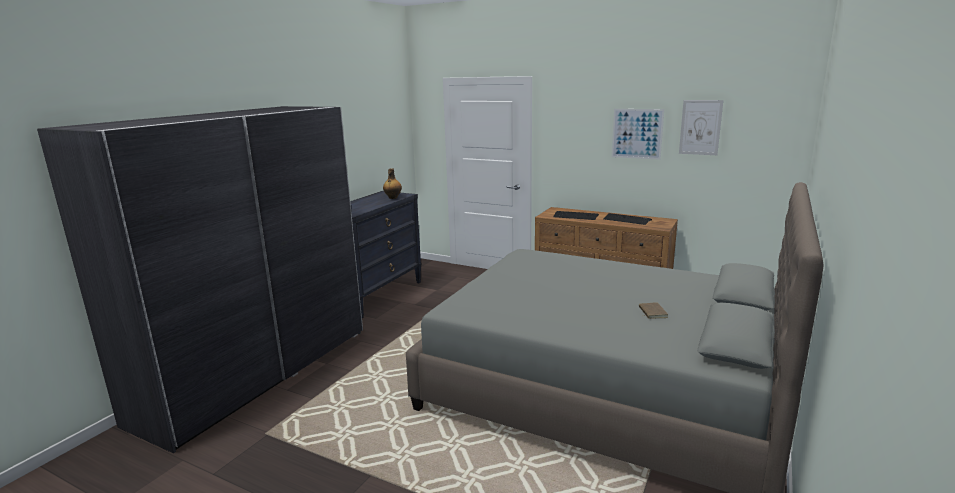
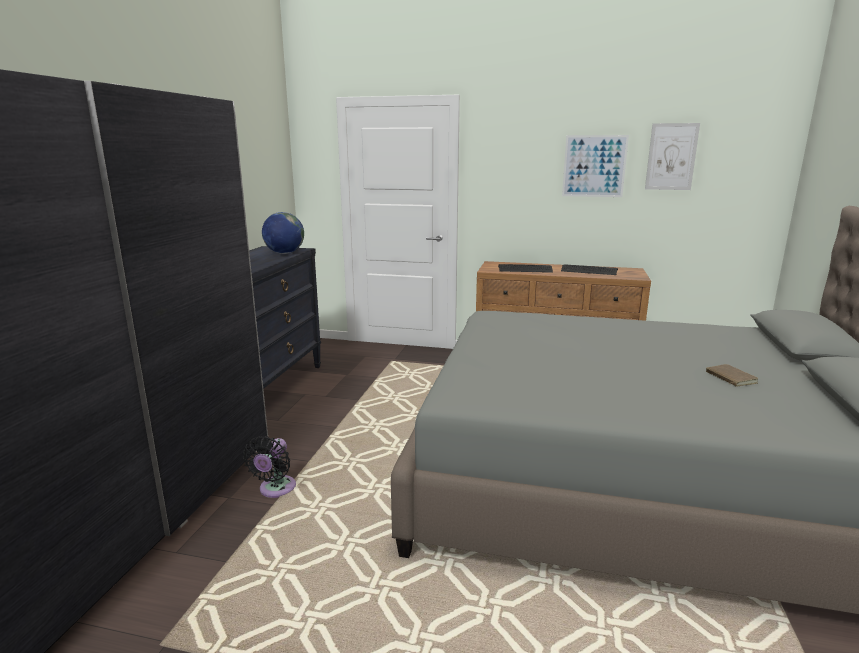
camera: 15 degrees left, 0 degrees up
(356, 362) = (275, 489): none -> black fan
(392, 198) = (284, 253): bottle -> globe

